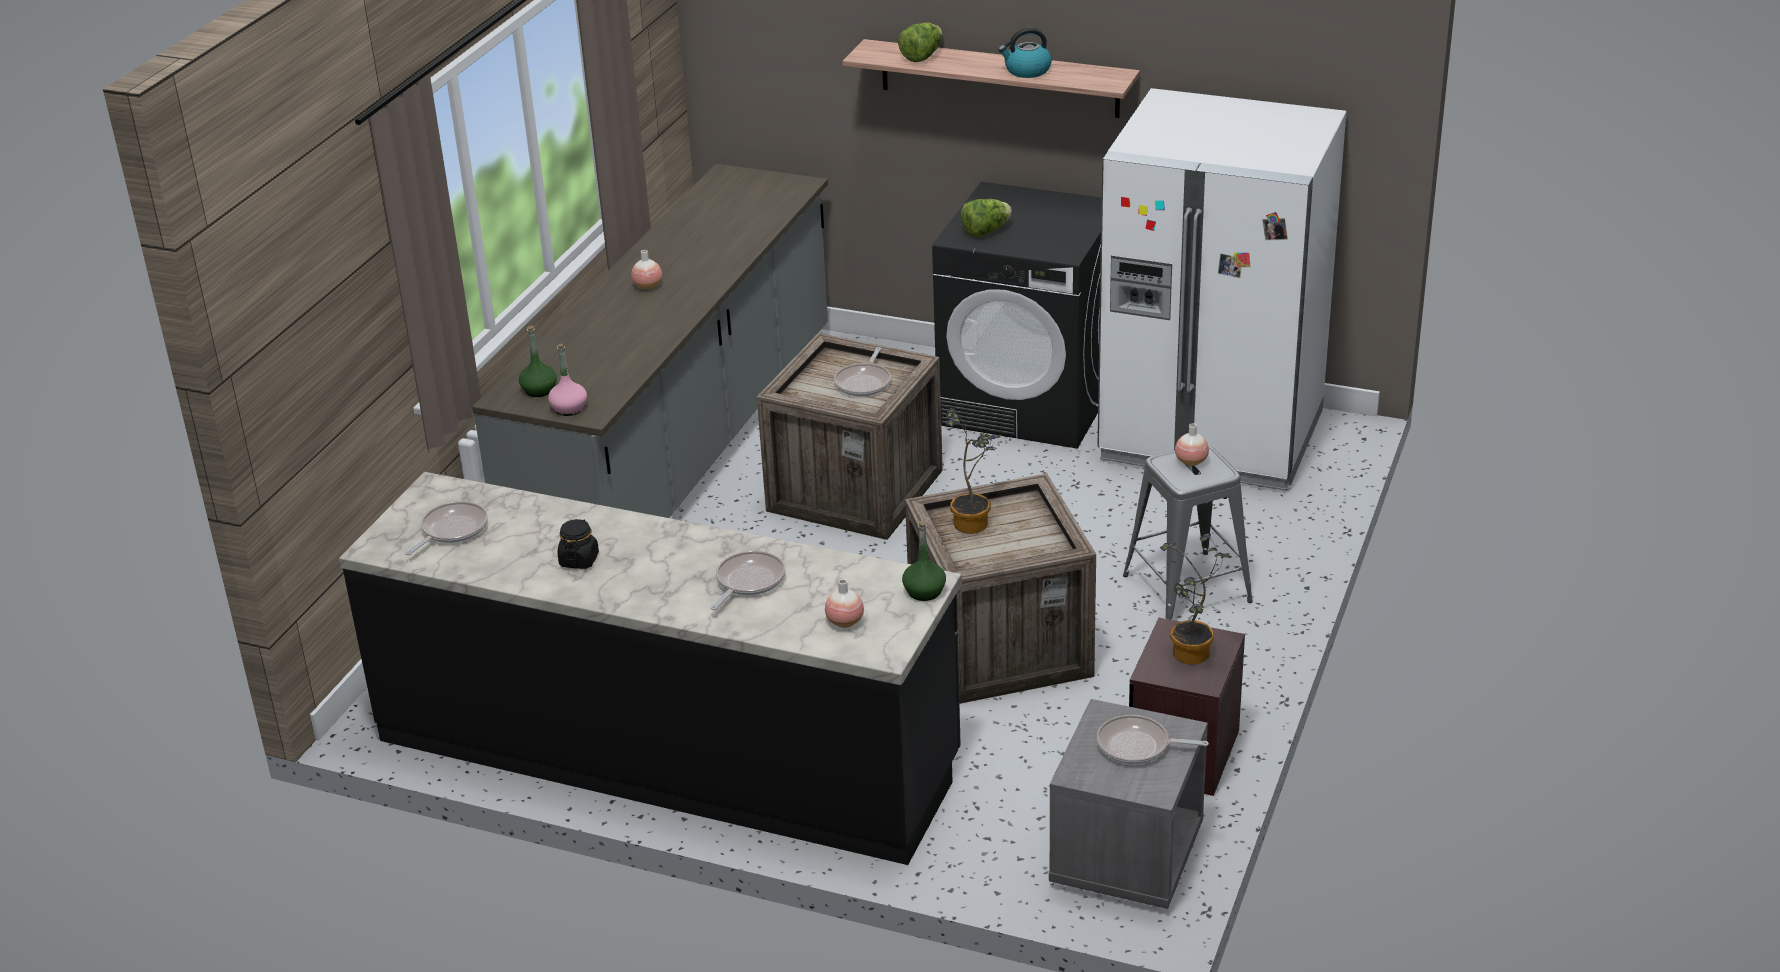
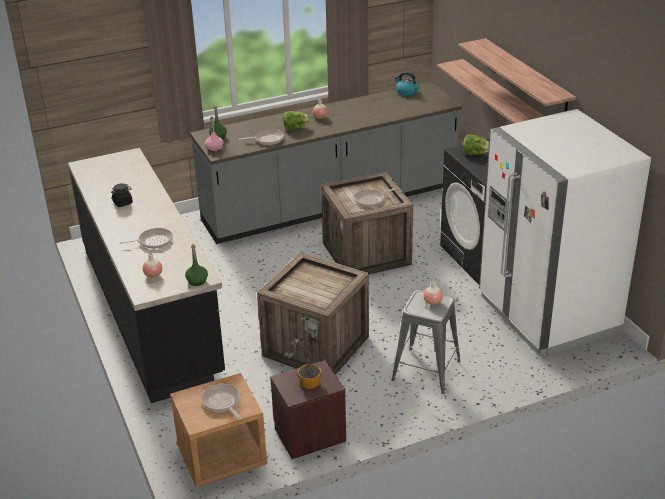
camera: 45 degrees right, 0 degrees up
(451, 530) = (110, 171): frying pan -> frying pan (267, 139)
(922, 56) = (493, 54): lettuce -> lettuce (295, 128)
(927, 134) = (500, 98): none -> shelf
(974, 522) = (312, 276): potted plant -> none
(1027, 71) = (524, 77): kettle -> kettle (406, 92)
(1127, 857) = (221, 458): grey nightstand -> brown nightstand

